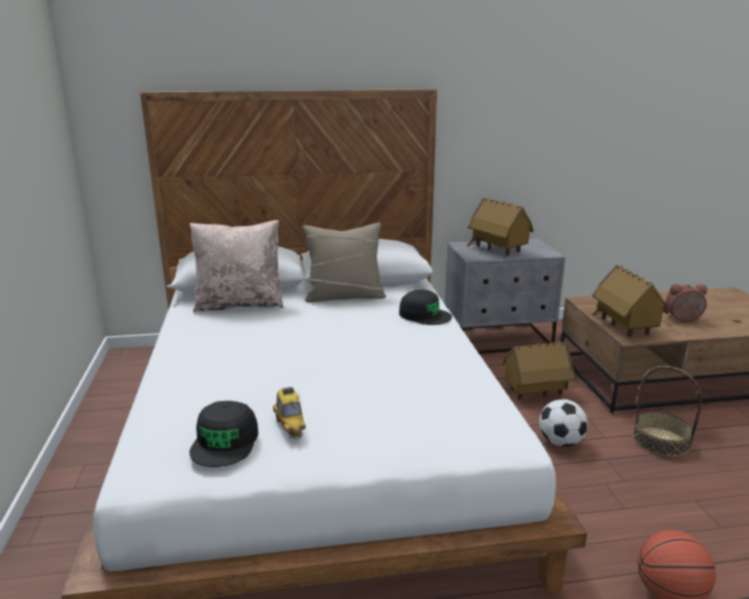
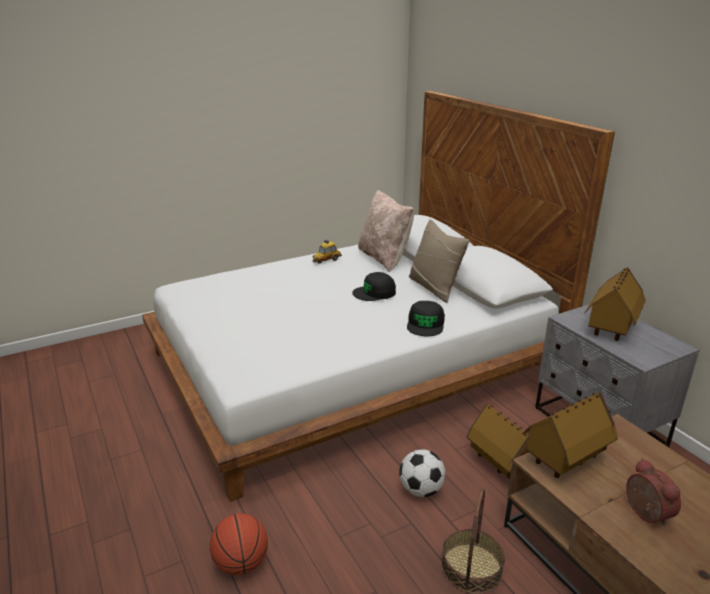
camera: 70 degrees right, 5 degrees up
(225, 442) = (203, 295): black cap -> black cap (374, 293)
(290, 426) = (229, 309): toy car -> toy car (326, 261)

